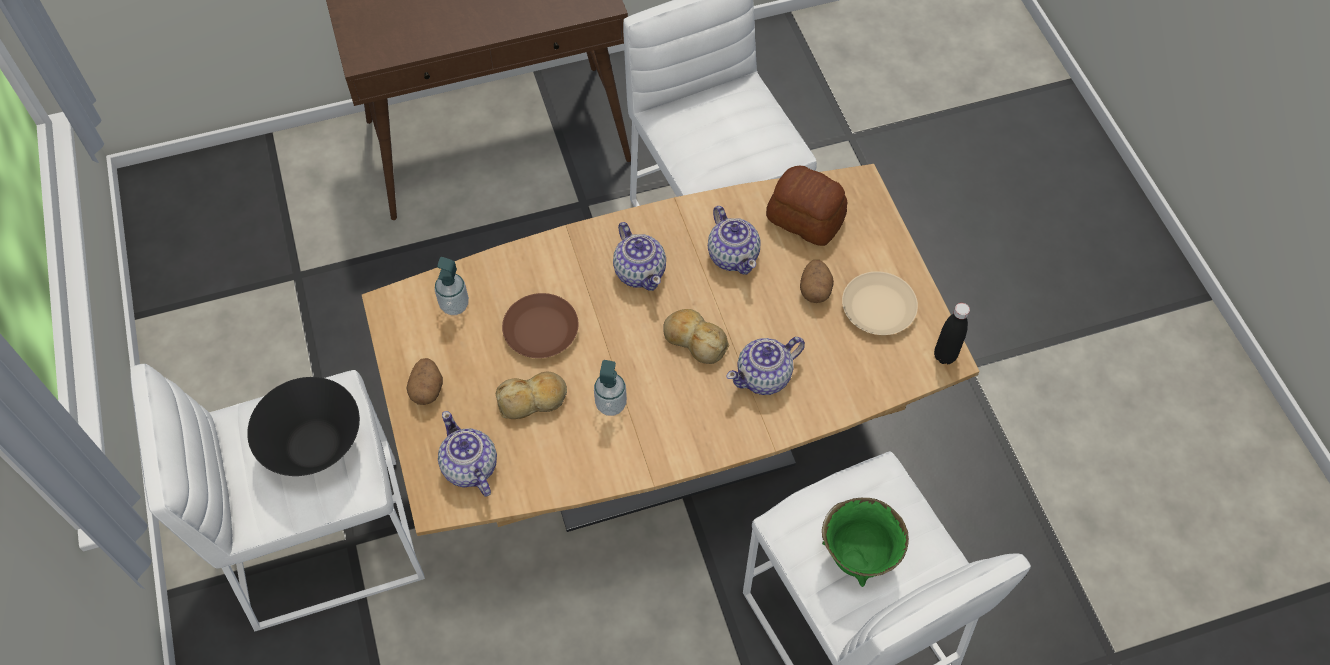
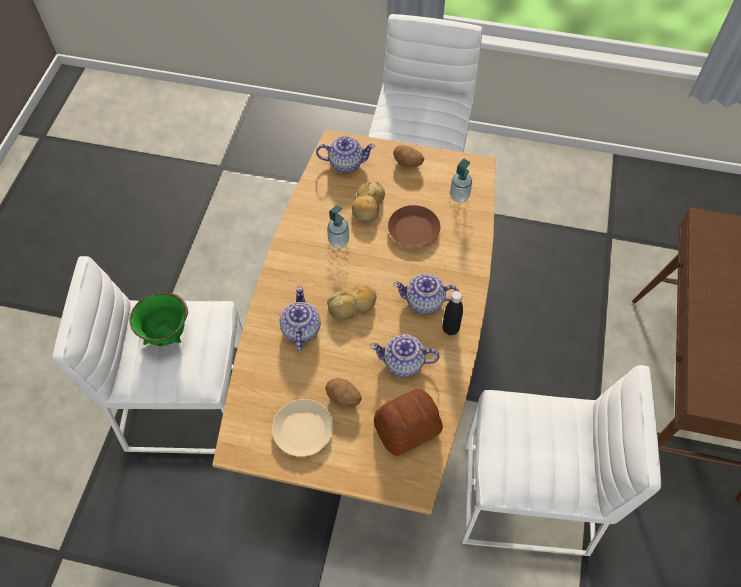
camera: 120 degrees right, 0 degrees up
(315, 445) = (417, 123): black bowl -> none
(945, 356) = (238, 449): black bottle -> black bottle (450, 329)

